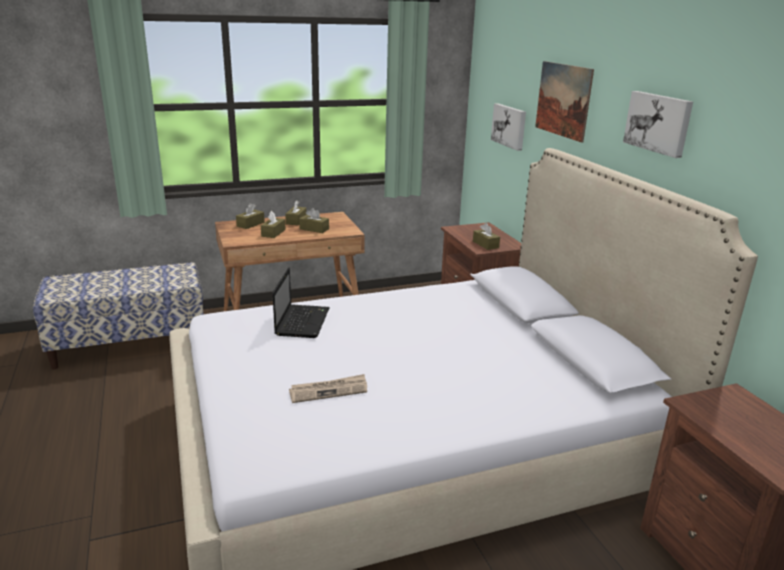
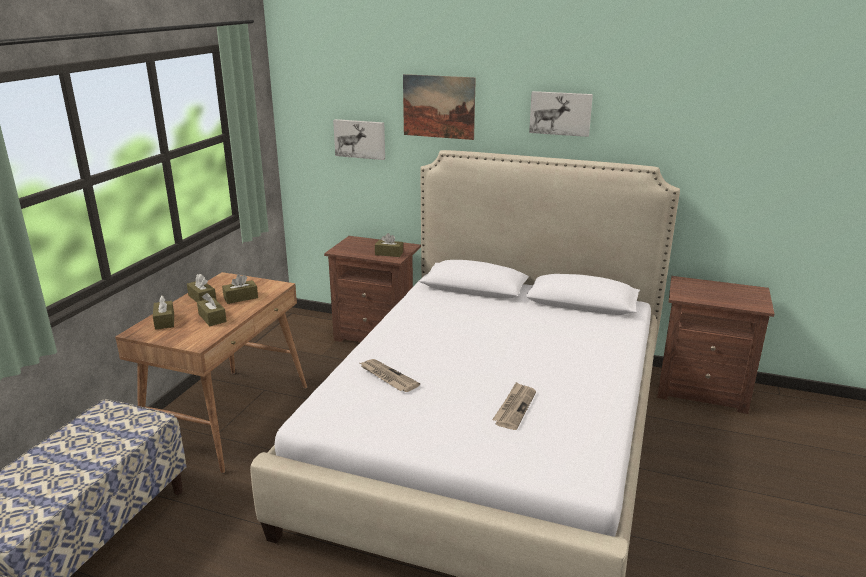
camera: 50 degrees left, 0 degrees up
(302, 321) = (387, 377): laptop -> newspaper

